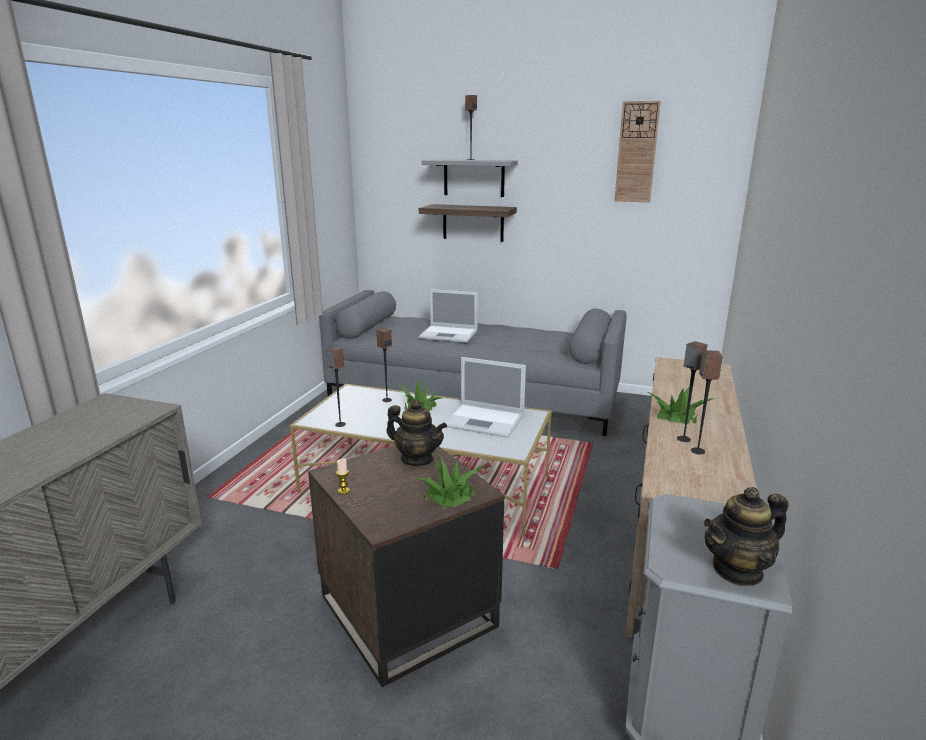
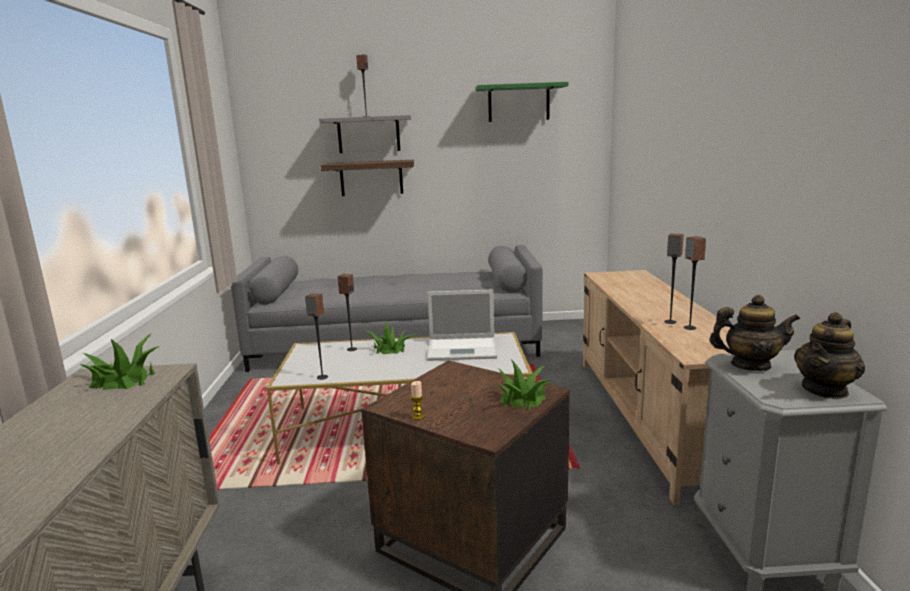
camera: 20 degrees left, 5 degrees down
(417, 459) = (461, 378): teapot -> teapot (750, 365)
(449, 334) = (369, 287): laptop -> none
(636, 152) = (518, 103): wall clock -> green shelf
(676, 416) = (647, 308): potted plant -> potted plant (124, 380)

